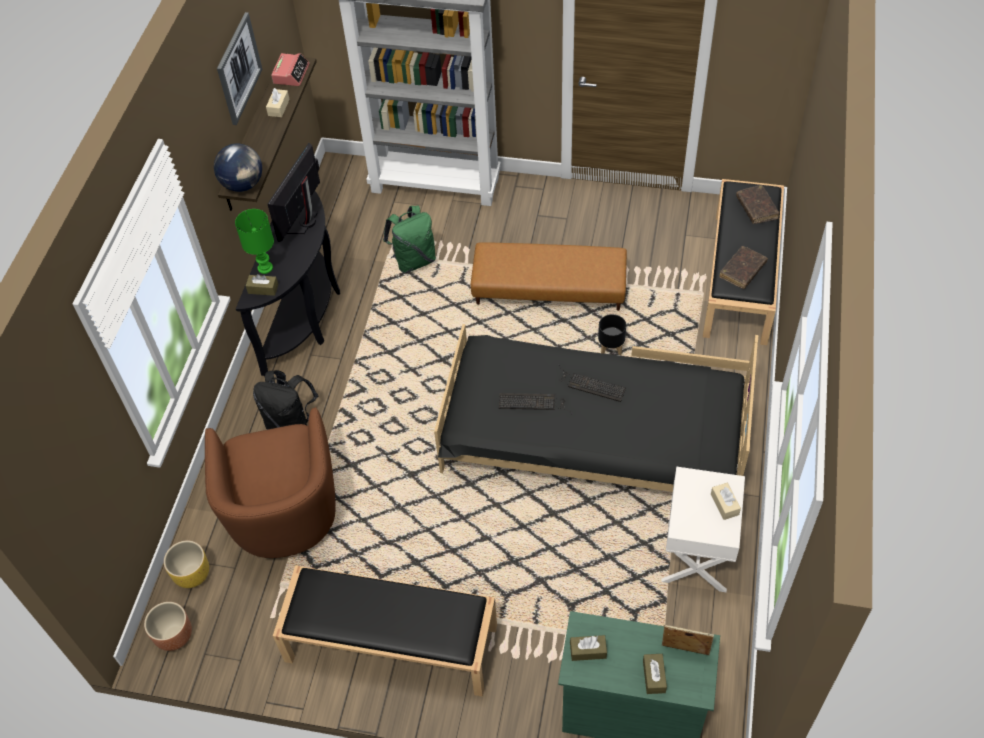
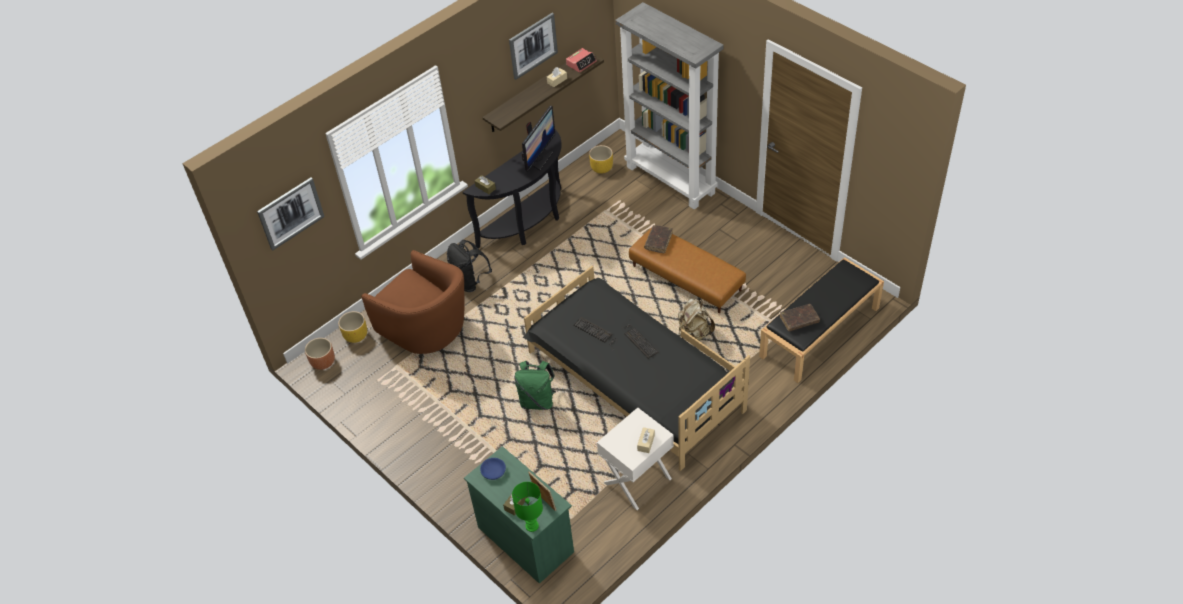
camera: 35 degrees right, 5 degrees down
(69, 451) = (290, 213): none -> picture
(243, 184) = (500, 117): globe -> none
(265, 267) = (496, 176): green table lamp -> green table lamp (532, 525)
(283, 514) = (426, 330): brown armchair -> brown armchair turned 75 degrees counterclockwise
(304, 221) = (539, 159): monitor -> monitor turned 150 degrees clockwise
(342, 207) = (602, 168): none -> yellow planter
(390, 644) = (426, 429): black bench -> none
(414, 260) = (618, 221): green backpack -> green backpack (537, 401)
(588, 651) = (493, 471): brown tissue box -> blue bowl
(611, 347) = (694, 333): black planter -> beige backpack
(756, 208) = (847, 286): brown book -> brown book (658, 241)

